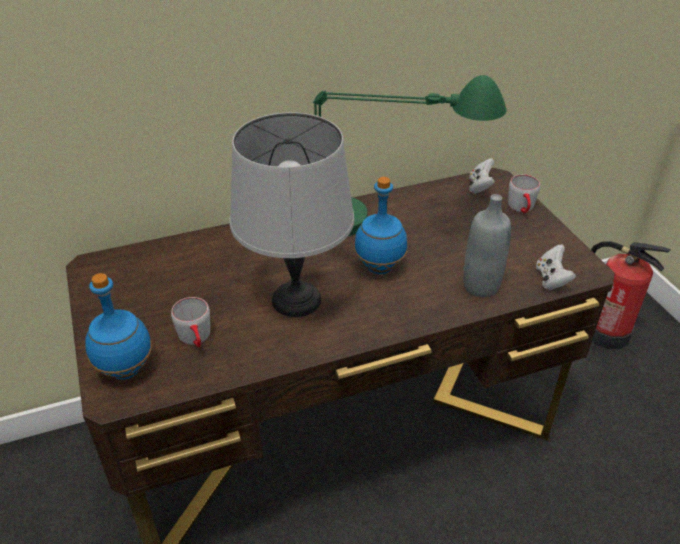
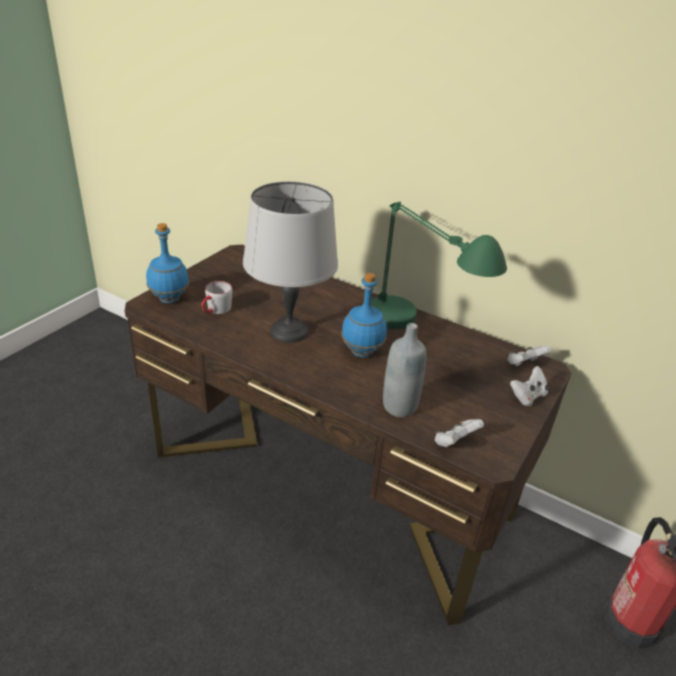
camera: 50 degrees right, 5 degrees down
(522, 209) = (527, 396): grey mug -> white game controller

